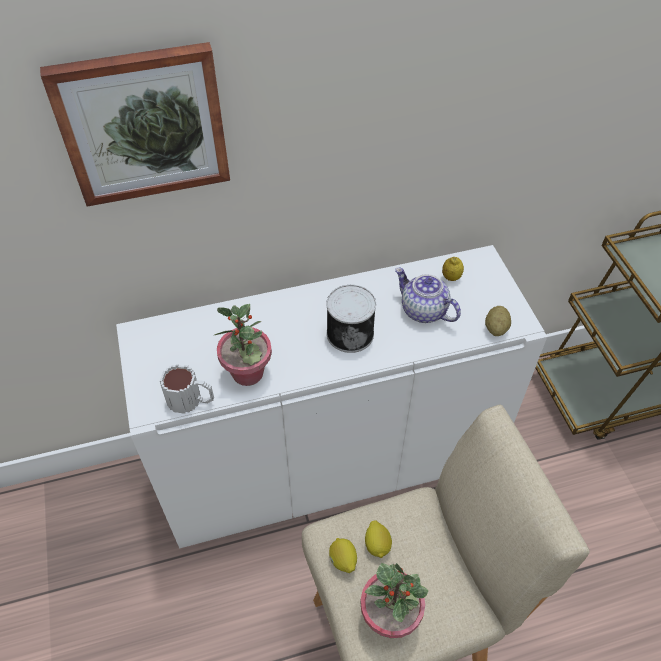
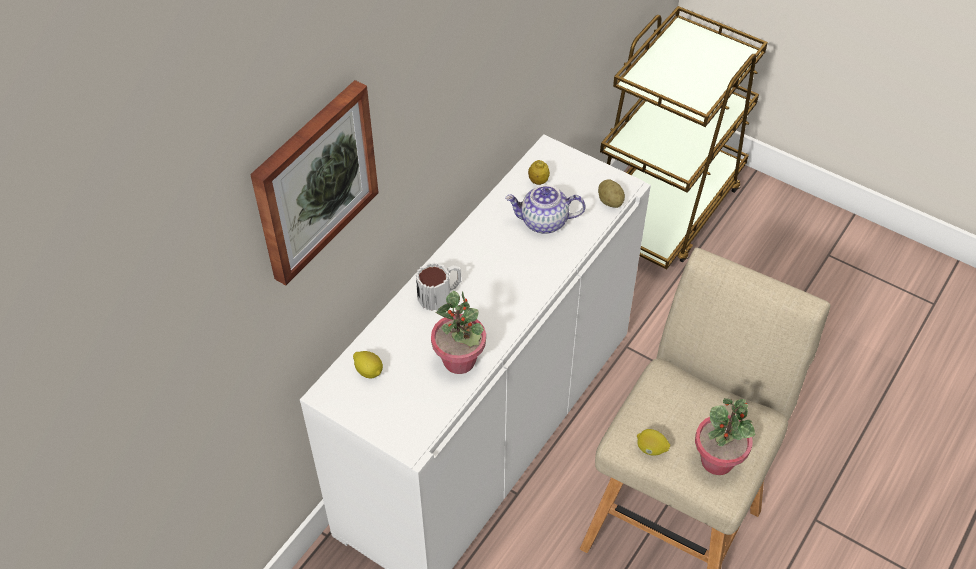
camera: 40 degrees left, 0 degrees up
(191, 400) = (437, 412): mug -> mug (440, 294)
(350, 332) = (506, 275): can -> none
(377, 545) = (663, 421): lemon -> lemon (369, 371)

